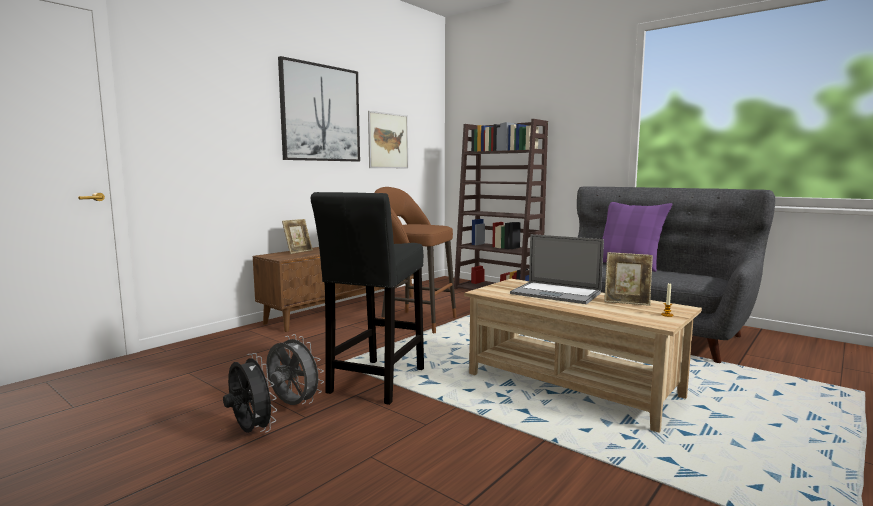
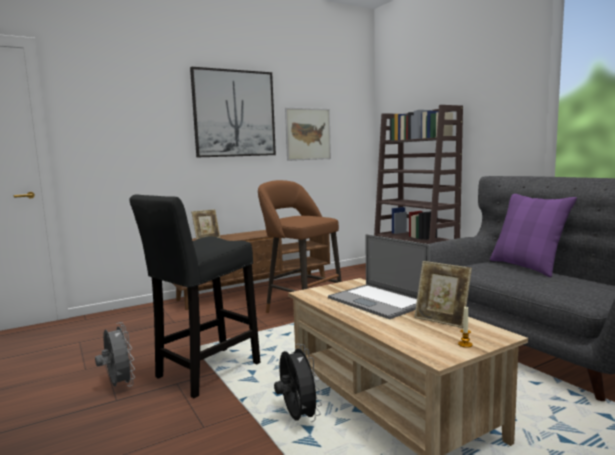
camera: 20 degrees right, 0 degrees up
(250, 432) = (63, 407): black fan -> black fan (297, 418)

